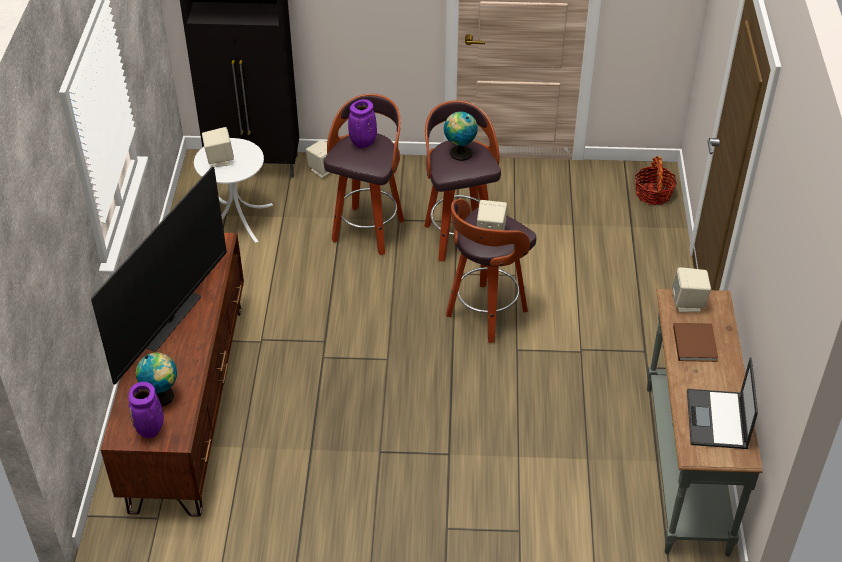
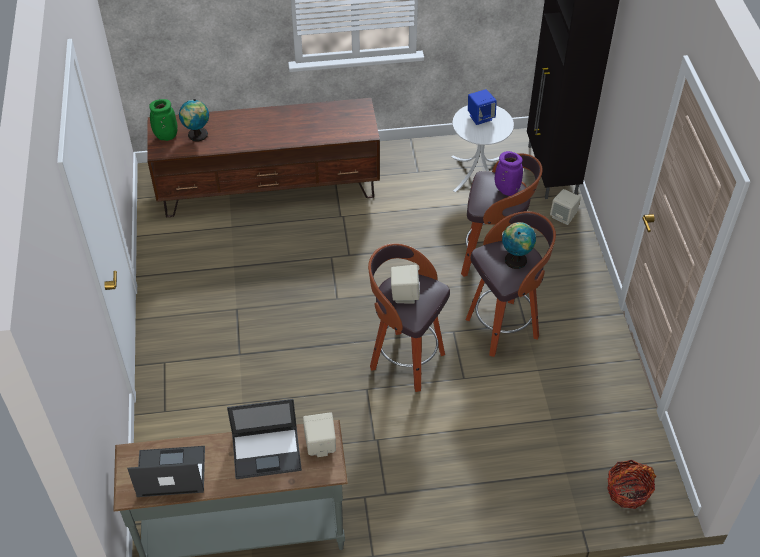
camera: 80 degrees right, 5 degrees up
(151, 430) = (166, 137): purple vase -> green vase
(172, 321) = (273, 124): television -> none
(219, 159) = (480, 117): beige speaker -> blue speaker
(694, 342) = (267, 452): brown book -> laptop

